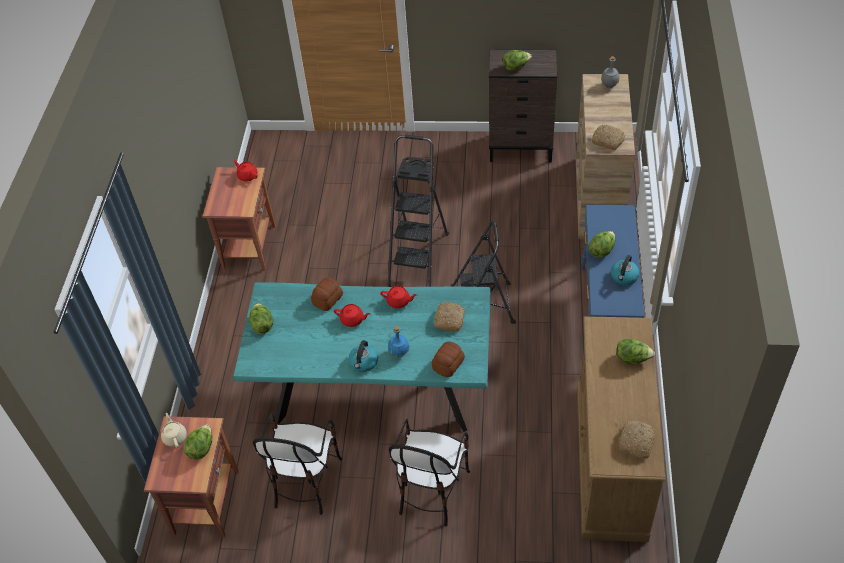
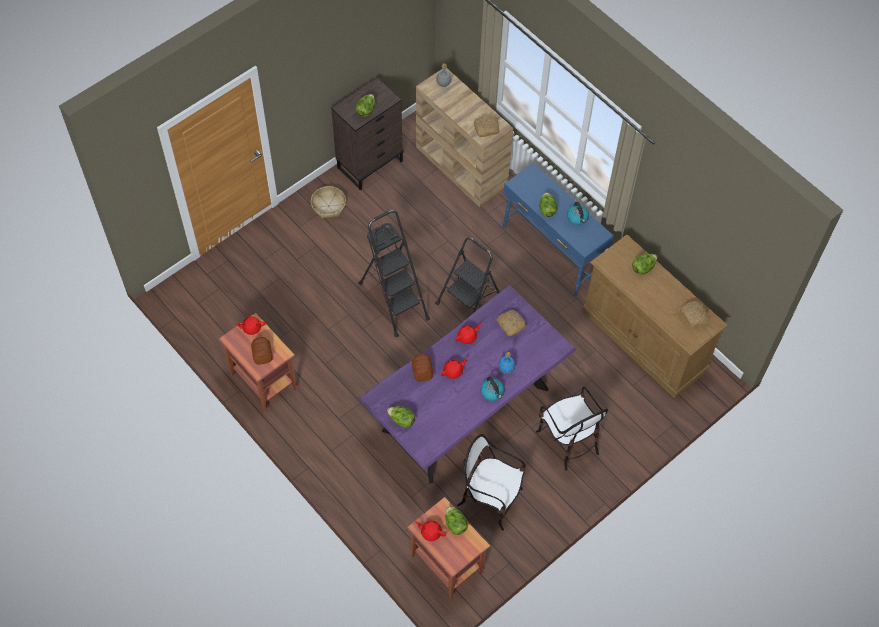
camera: 50 degrees left, 10 degrees up
(175, 437) = (430, 532): beige teapot -> red teapot
(305, 480) = (490, 499): chair -> chair turned 150 degrees clockwise
(374, 390) = (466, 410): turquoise dining table -> purple dining table
(449, 364) = (542, 352): bread -> bread (262, 353)
(451, 157) = (328, 206): none -> basket

